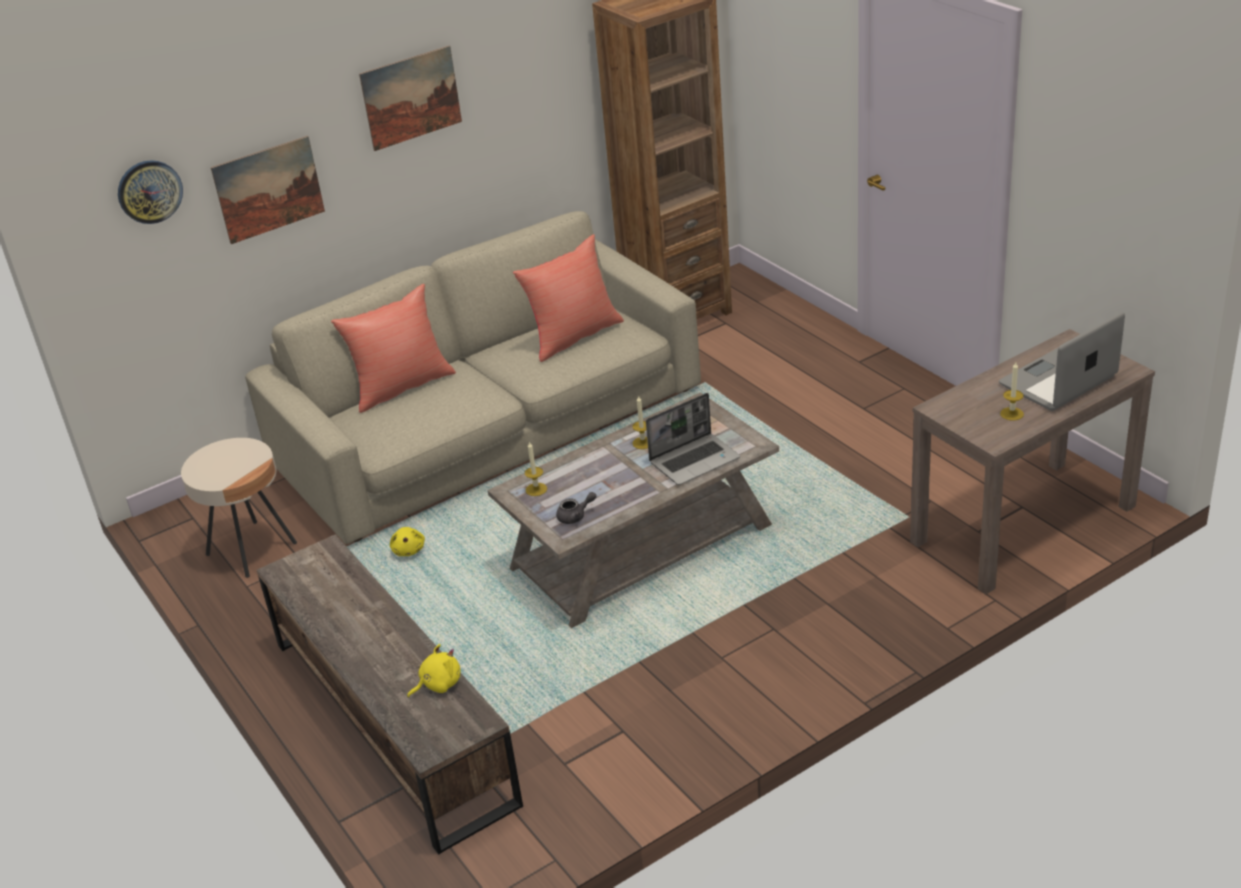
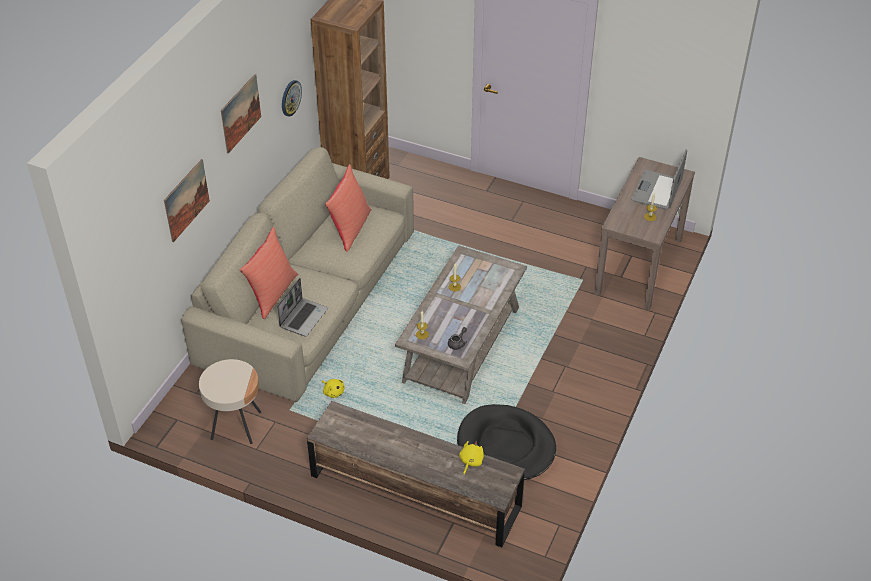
camera: 35 degrees left, 10 degrees up
(149, 191) = (140, 228): wall clock -> wall clock (290, 98)
(578, 709) = (506, 446): none -> black dog bed
(695, 460) = (491, 288): laptop -> laptop (303, 317)

